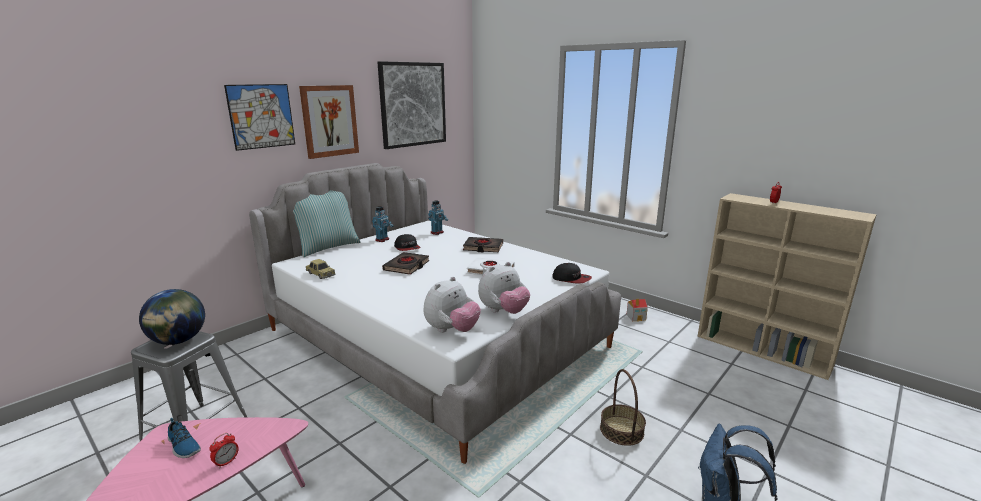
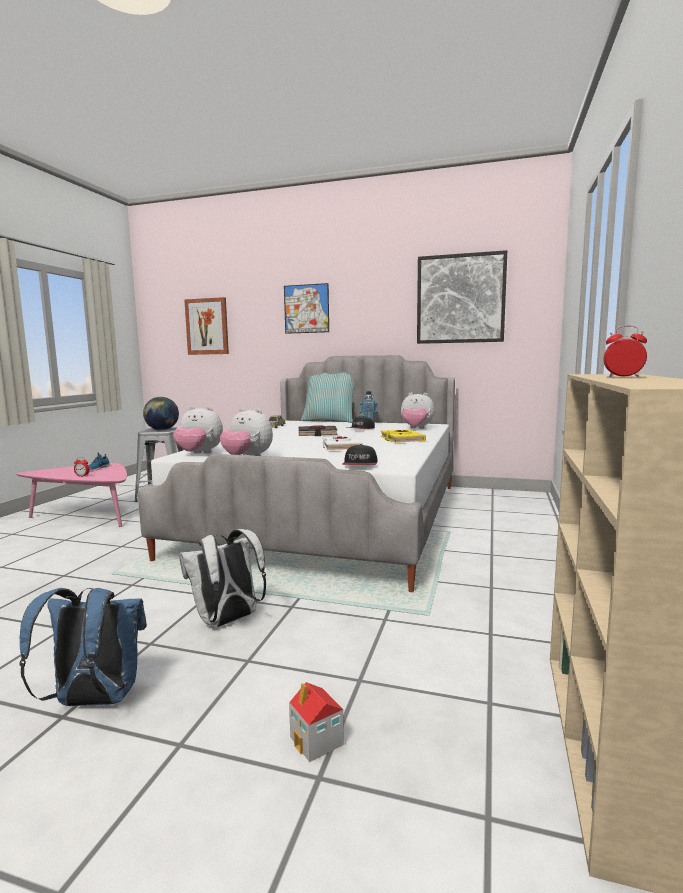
camera: 65 degrees right, 10 degrees down
(329, 121) = (362, 314): picture -> picture (207, 326)
(437, 233) = (416, 429): toy robot -> plush toy
(483, 247) = (402, 439): black book -> yellow book
(622, 430) = (227, 621): basket -> white backpack
(636, 317) = (534, 600): toy house -> toy house (317, 741)

